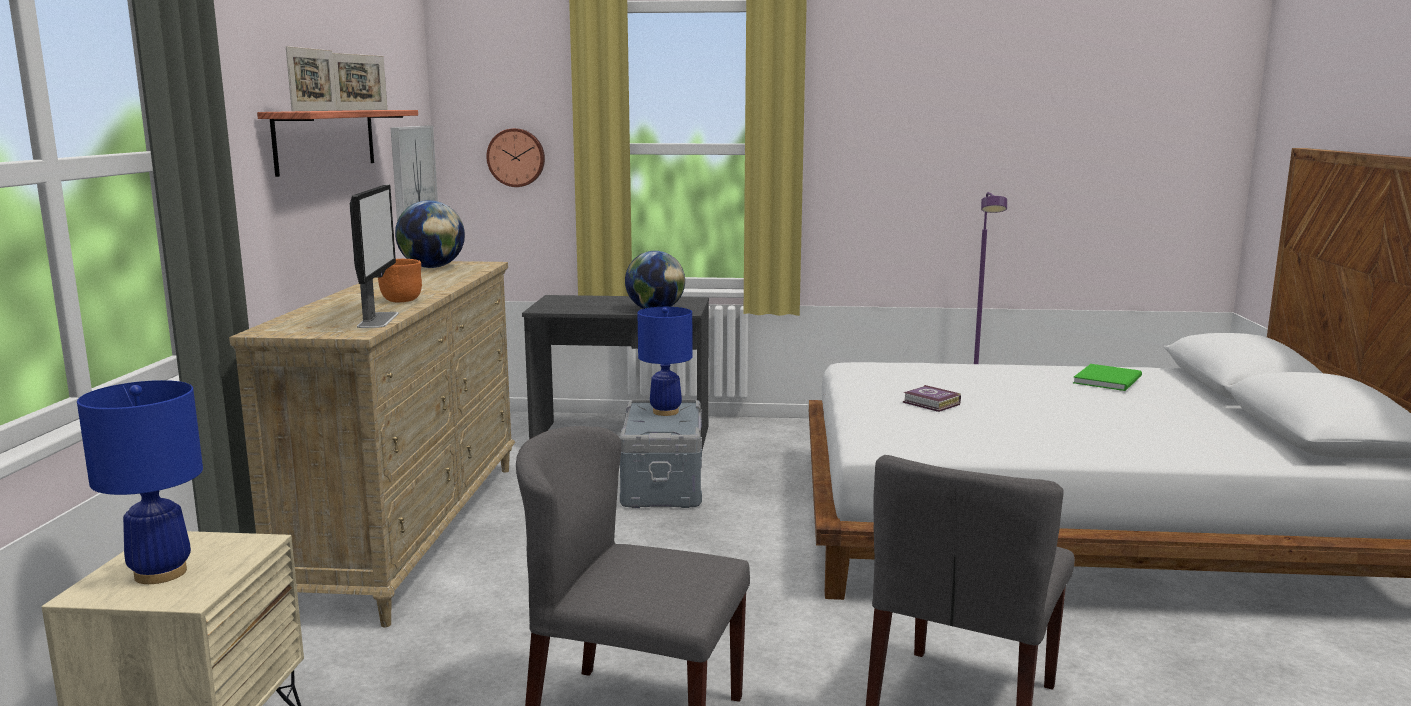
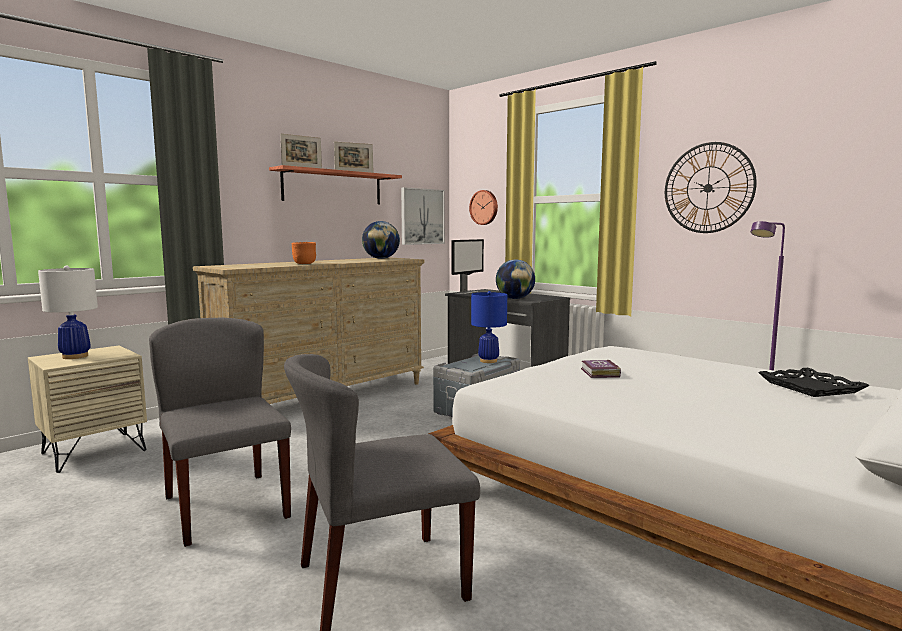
camera: 40 degrees right, 5 degrees down
(161, 573) = (75, 356): blue table lamp -> white table lamp
(378, 320) = (261, 266): monitor -> monitor (466, 292)
(887, 143) = (708, 188): none -> wall clock
(1109, 380) = (811, 387): green book -> black tray

